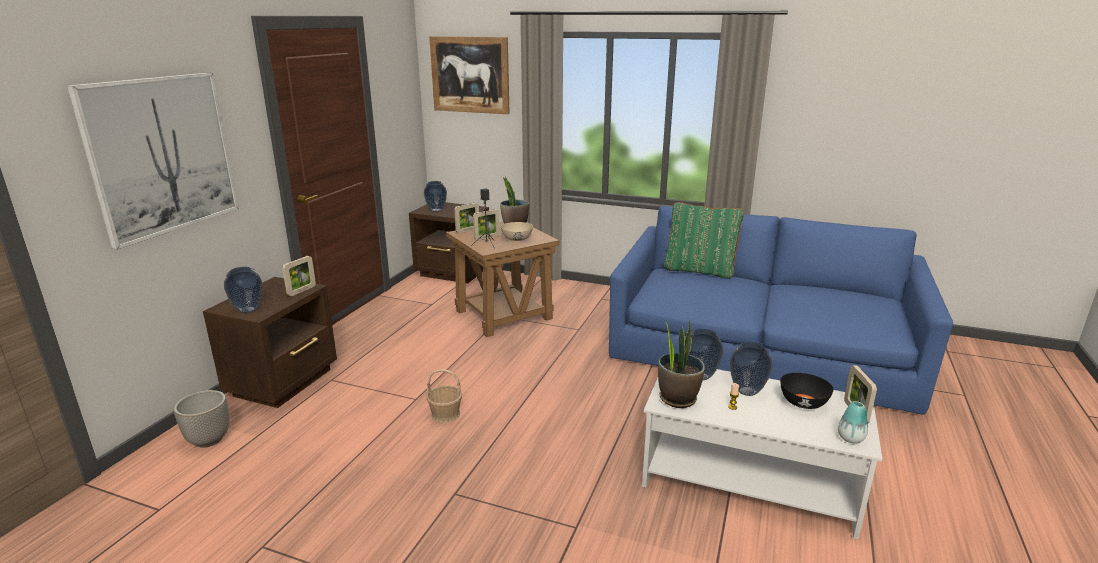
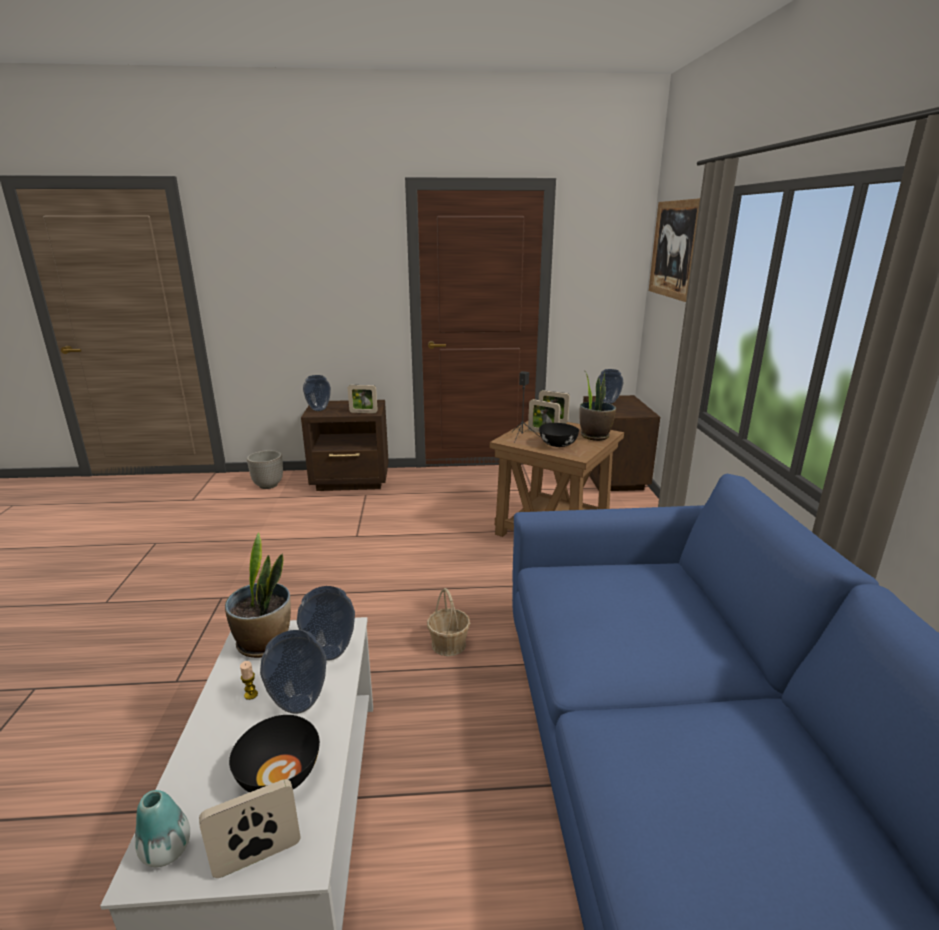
camera: 65 degrees right, 0 degrees up
(162, 155) = (299, 280): picture -> none
(445, 414) = (339, 556): basket -> basket (449, 644)
(516, 239) = (557, 444): beige bowl -> black bowl
(700, 270) = (701, 596): green pillow -> none

